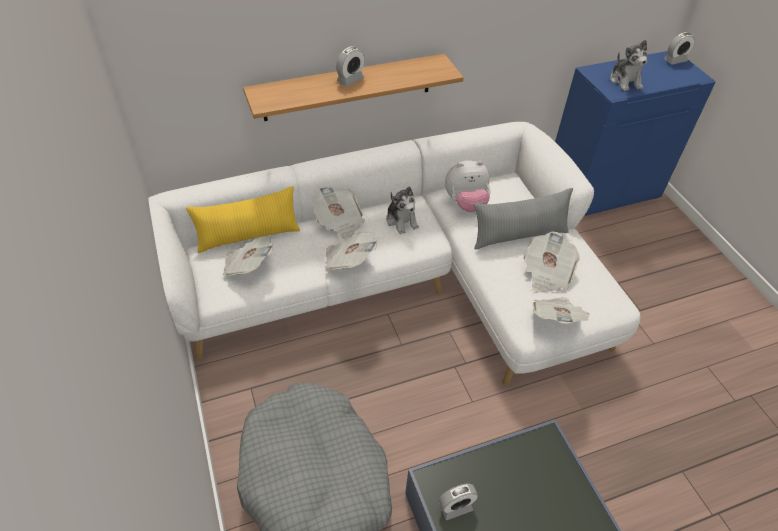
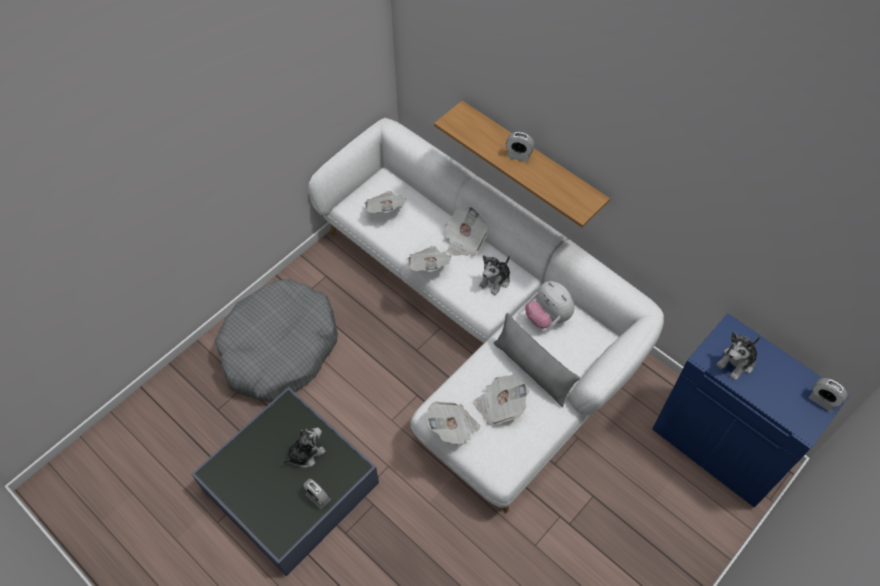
camera: 65 degrees right, 10 degrees up
(248, 236) = (414, 194): yellow pillow -> none
(455, 507) = (275, 426): alarm clock -> alarm clock (318, 497)
(508, 486) = (306, 453): none -> plush toy

